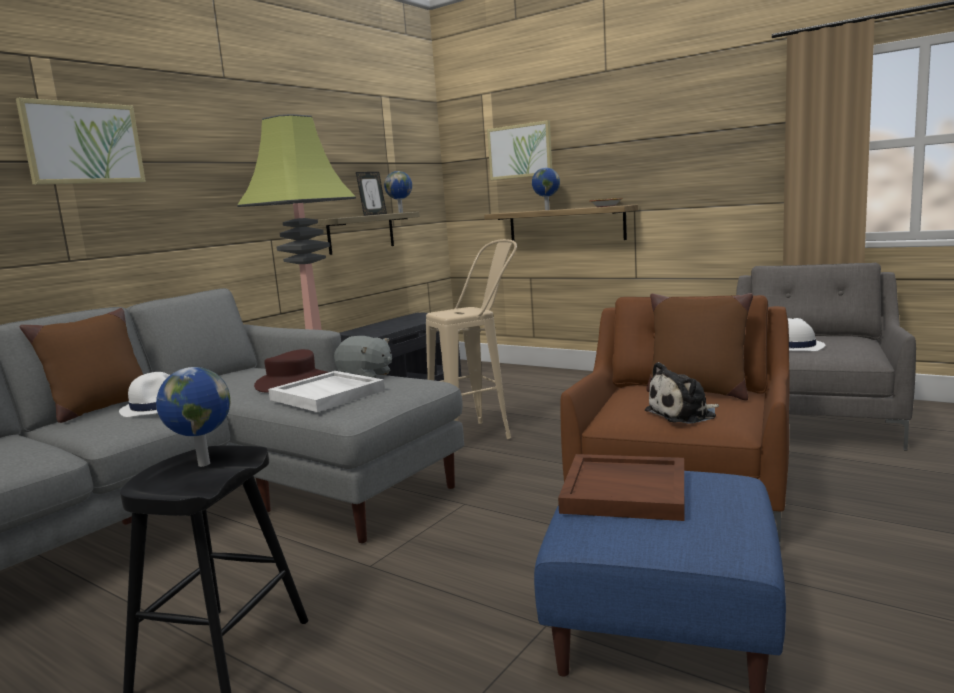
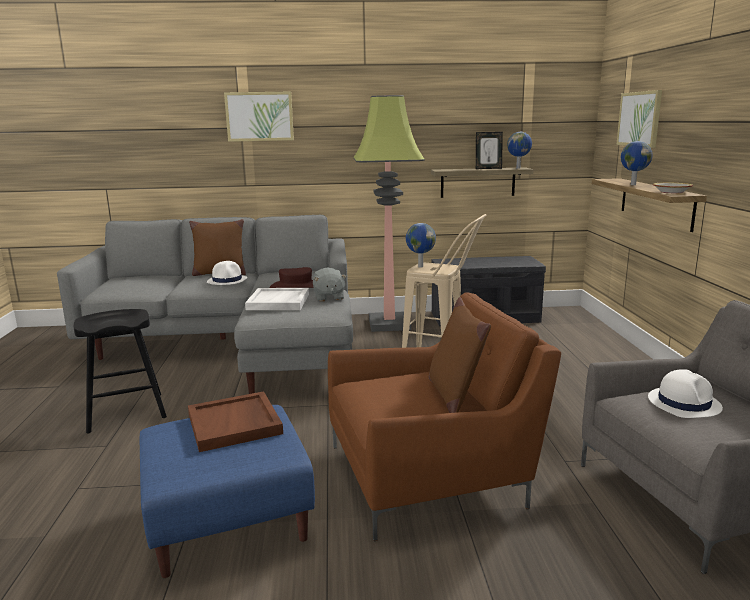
camera: 50 degrees right, 5 degrees up
(202, 464) = (126, 317): globe -> globe (420, 266)
(684, 414) = (388, 404): plush toy -> none

